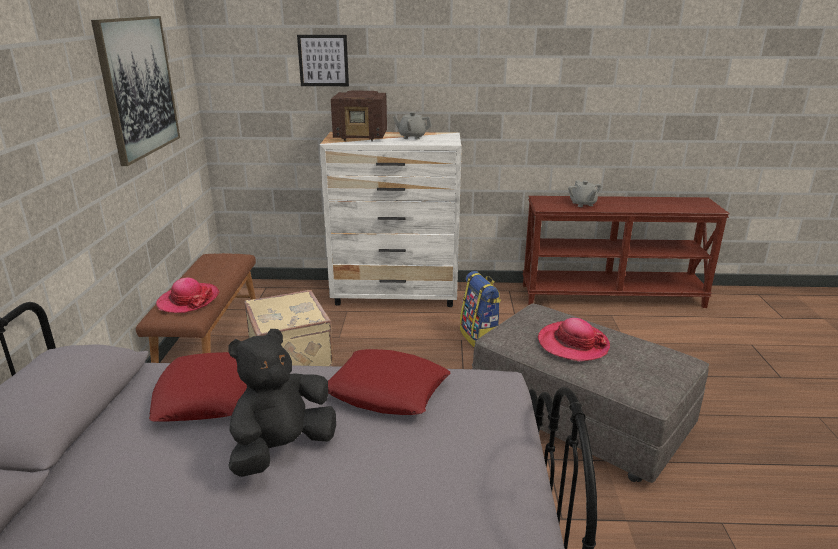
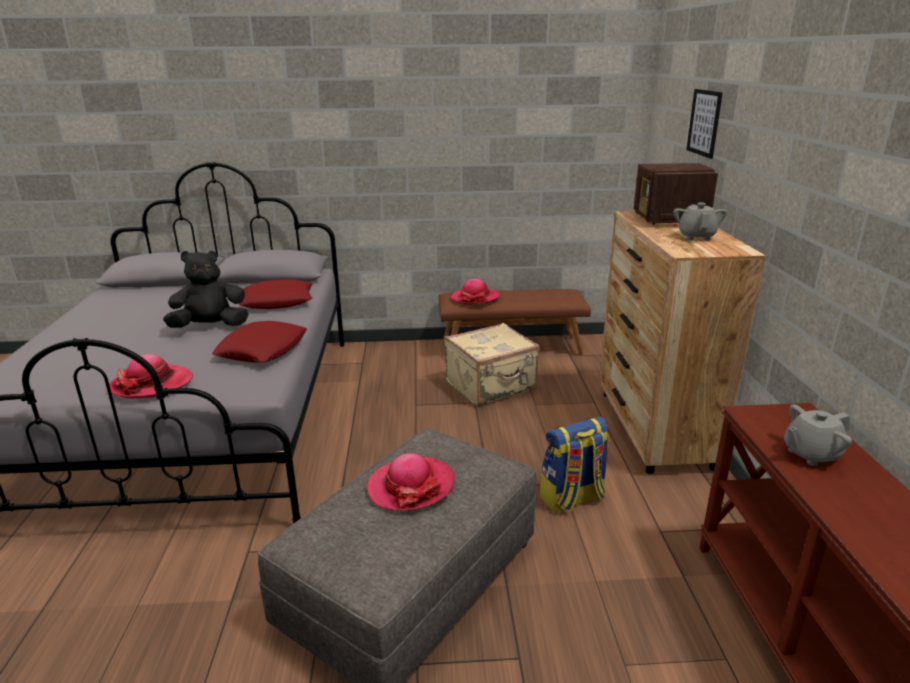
camera: 85 degrees right, 0 degrees up
(138, 87) = (522, 121): picture -> none
(282, 449) = (211, 326): black plush toy -> black plush toy turned 60 degrees counterclockwise
(396, 295) = (653, 429): white dresser -> brown dresser
(482, 469) = (152, 384): none -> hat

